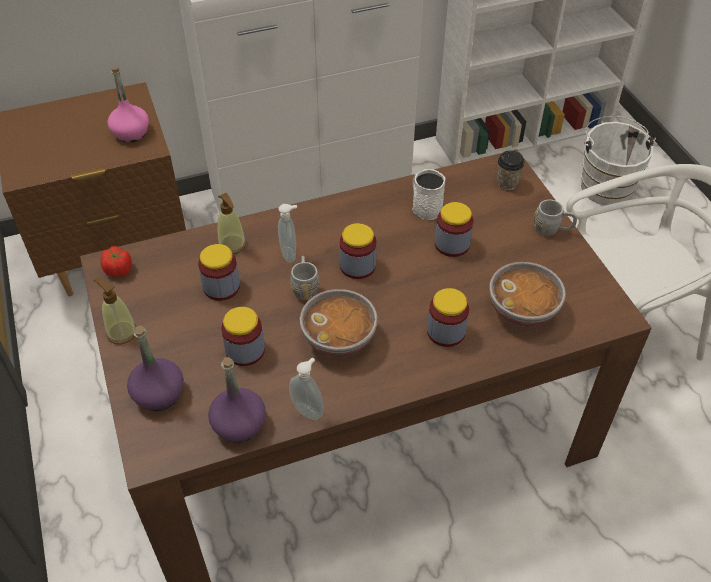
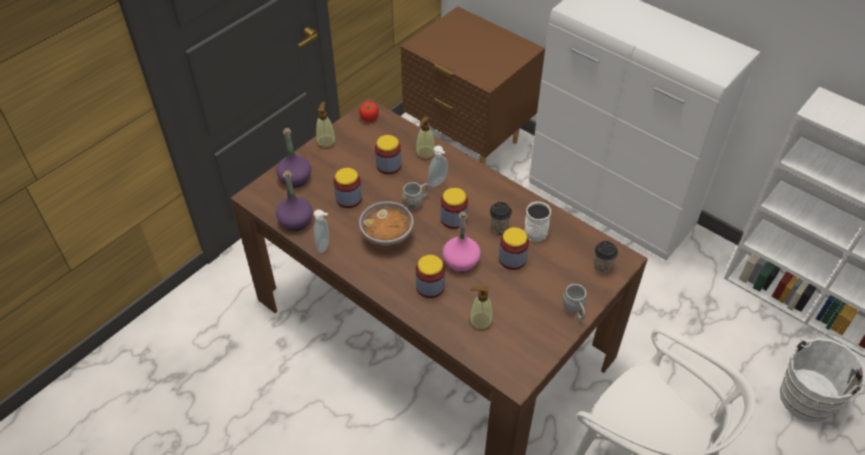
camera: 60 degrees right, 0 degrees up
(131, 133) = (493, 67): pink bottle -> pink bottle (461, 261)
(398, 234) = (499, 227): none -> cup
(523, 310) = (480, 321): bowl -> soap dispenser

